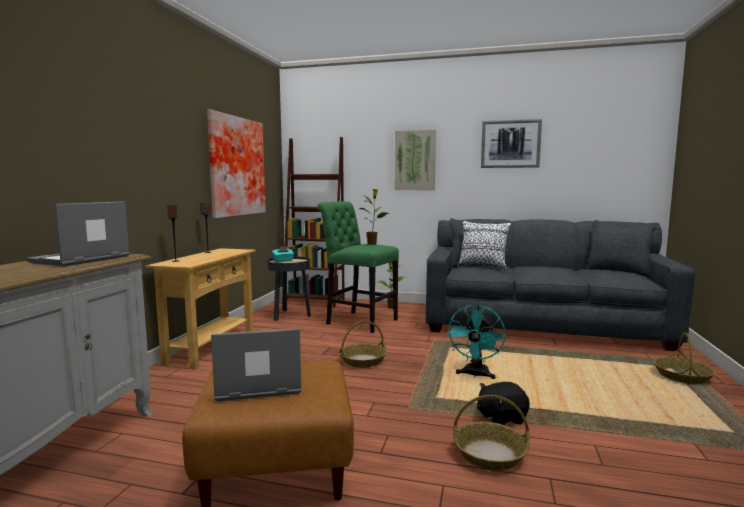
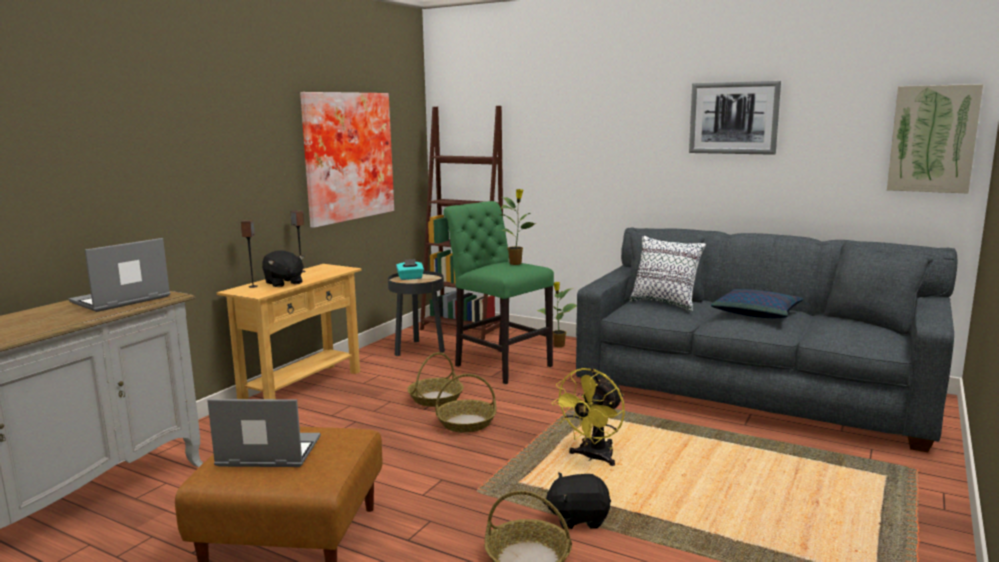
camera: 15 degrees right, 5 degrees up
(200, 258) = (283, 283): none -> black plush toy
(415, 160) = (598, 139): picture -> picture (932, 139)
(475, 375) = (593, 458): turquoise fan -> yellow fan
(547, 269) = (757, 313): none -> blue pillow
(682, 376) = (890, 491): basket -> basket (436, 398)

